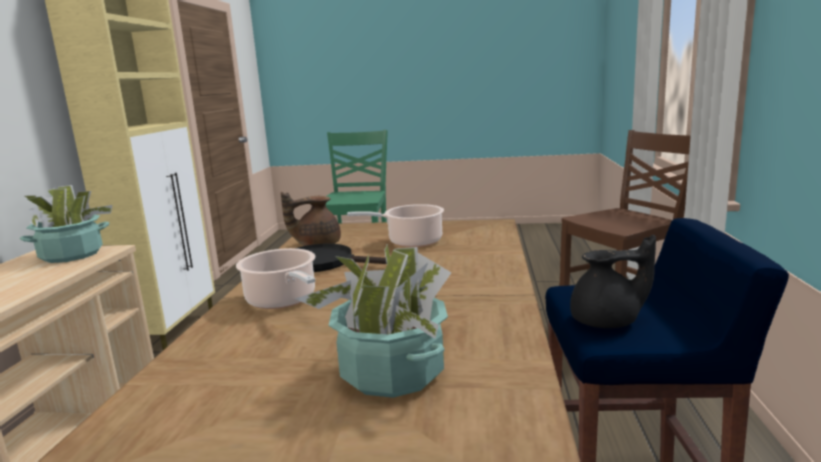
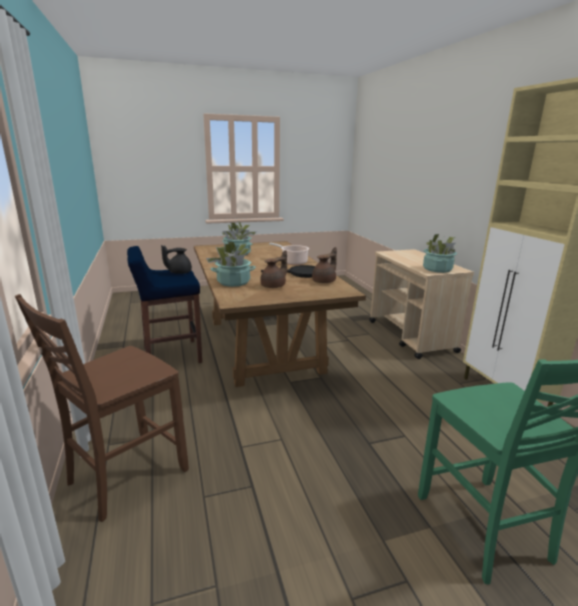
camera: 155 degrees right, 5 degrees up
(411, 242) = (274, 286): cooking pot -> brown teapot
(476, 253) = (233, 282): none -> potted plant

